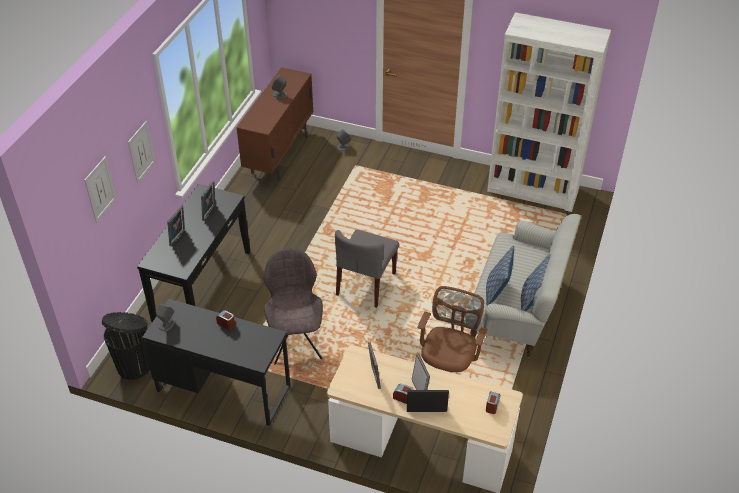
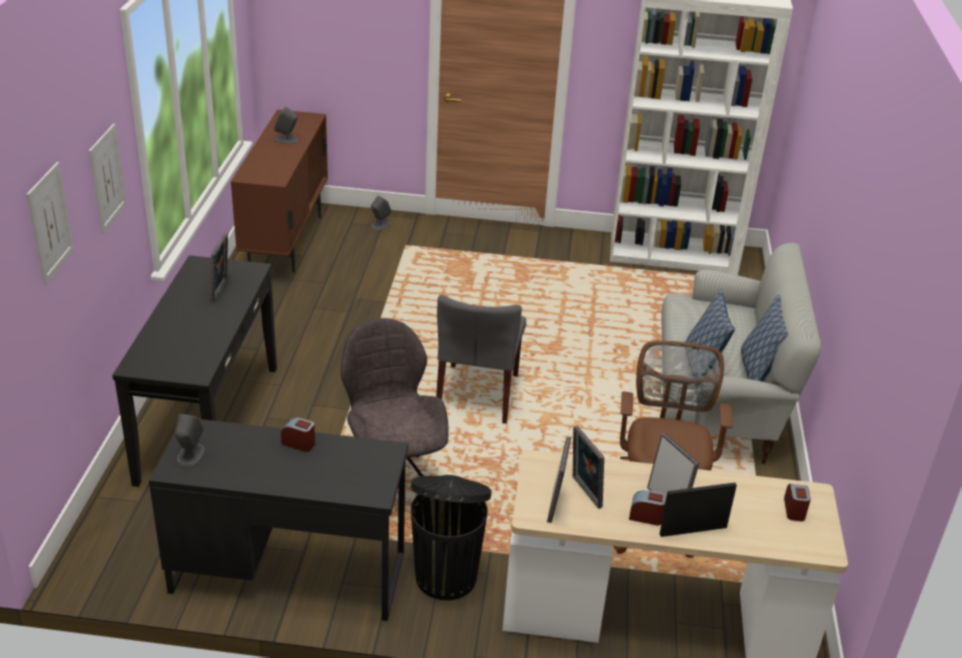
camera: 15 degrees left, 10 degrees down
(135, 365) = (117, 556): black trash can -> black trash can (446, 575)
(178, 238) = (177, 329): picture frame -> picture frame (556, 505)

